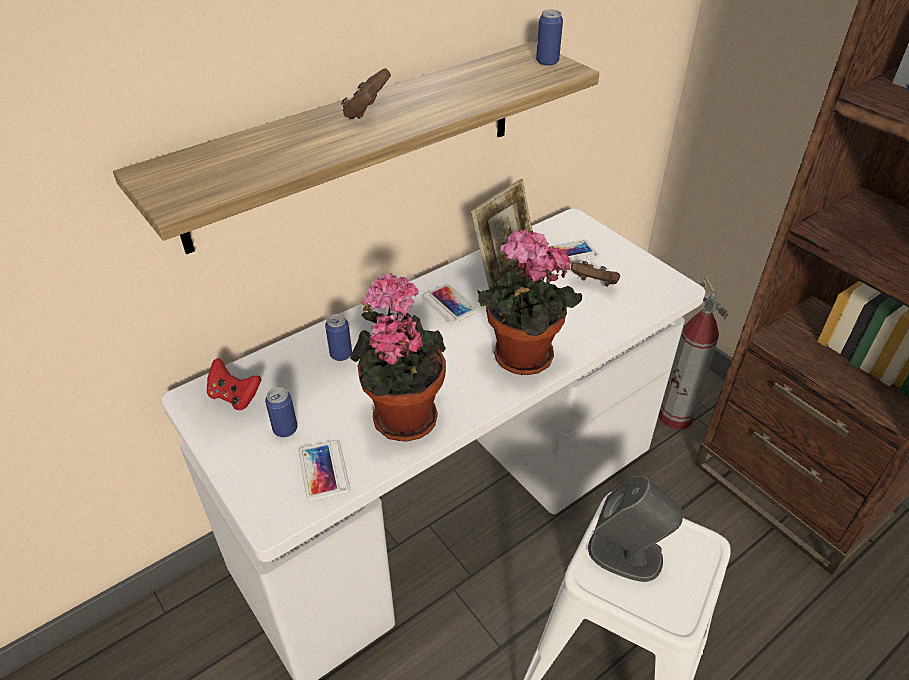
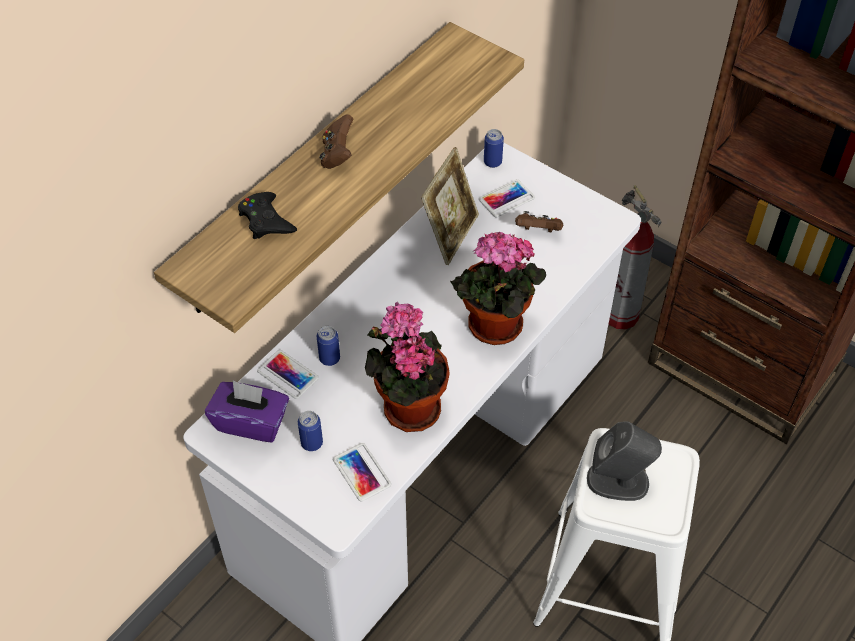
camera: 15 degrees left, 10 degrees up
(234, 396) = (251, 422): red game controller -> purple tissue box
(259, 148) = (266, 220): none -> black game controller
(449, 304) = (409, 282): phone -> phone (288, 374)
(547, 62) = (473, 53): can -> can (492, 162)

